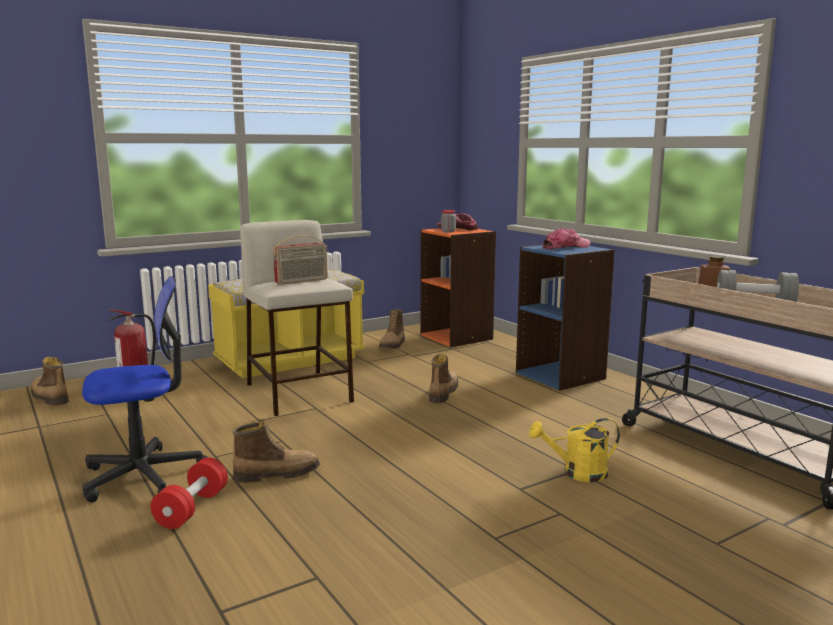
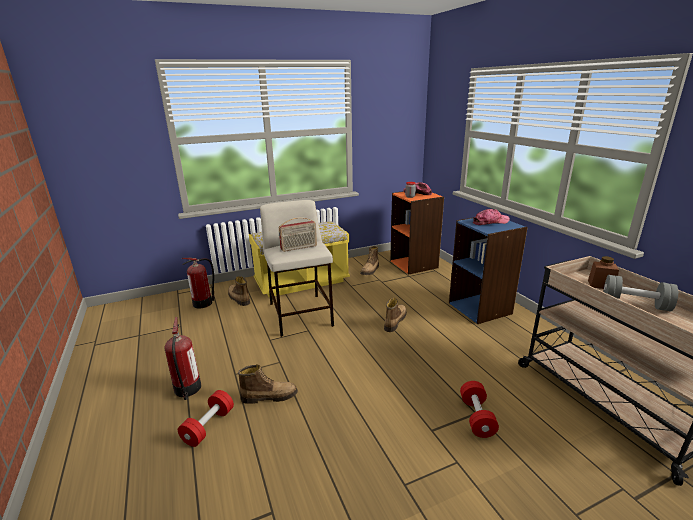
camera: 10 degrees right, 10 degrees up
(49, 398) = (151, 308): boot -> boot (238, 298)
(144, 476) = (187, 389): office chair -> fire extinguisher
(577, 473) = (476, 417): yellow watering can -> red dumbbell

